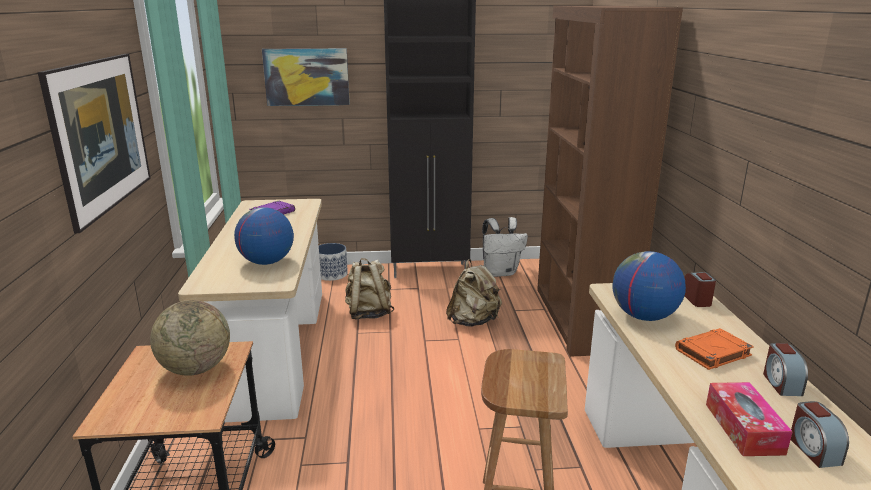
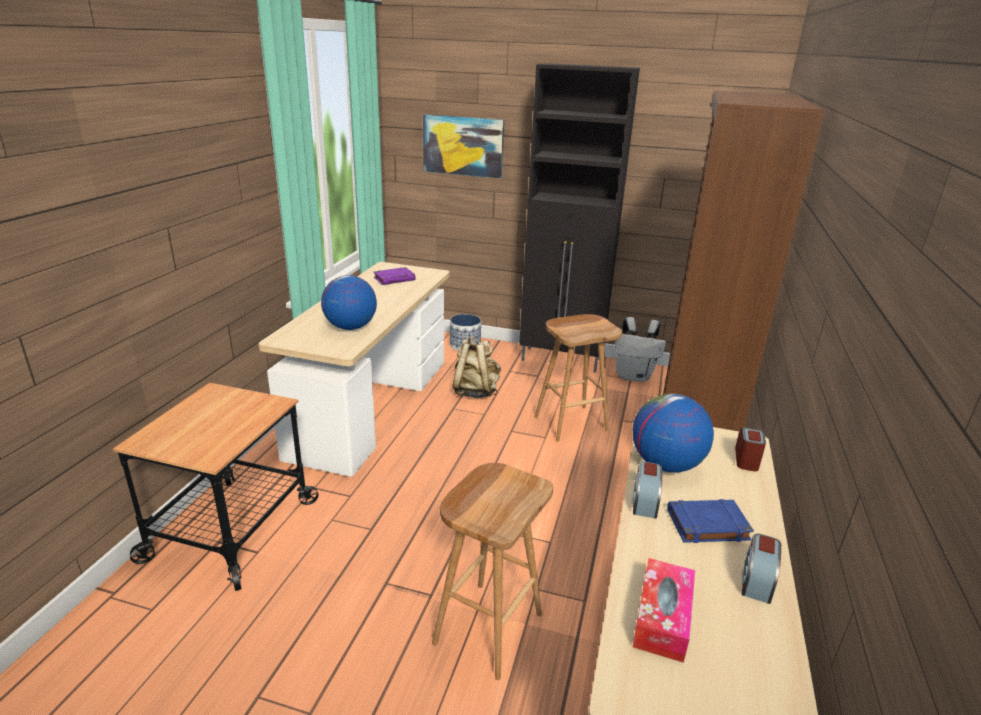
camera: 20 degrees right, 5 degrees up
(108, 169) = (203, 224): picture -> none
(196, 369) = (236, 414): globe -> none
(473, 322) = (571, 423): beige backpack -> brown stool
(712, 353) = (707, 525): orange book -> blue book
(813, 450) = (721, 667): alarm clock -> alarm clock (644, 503)

